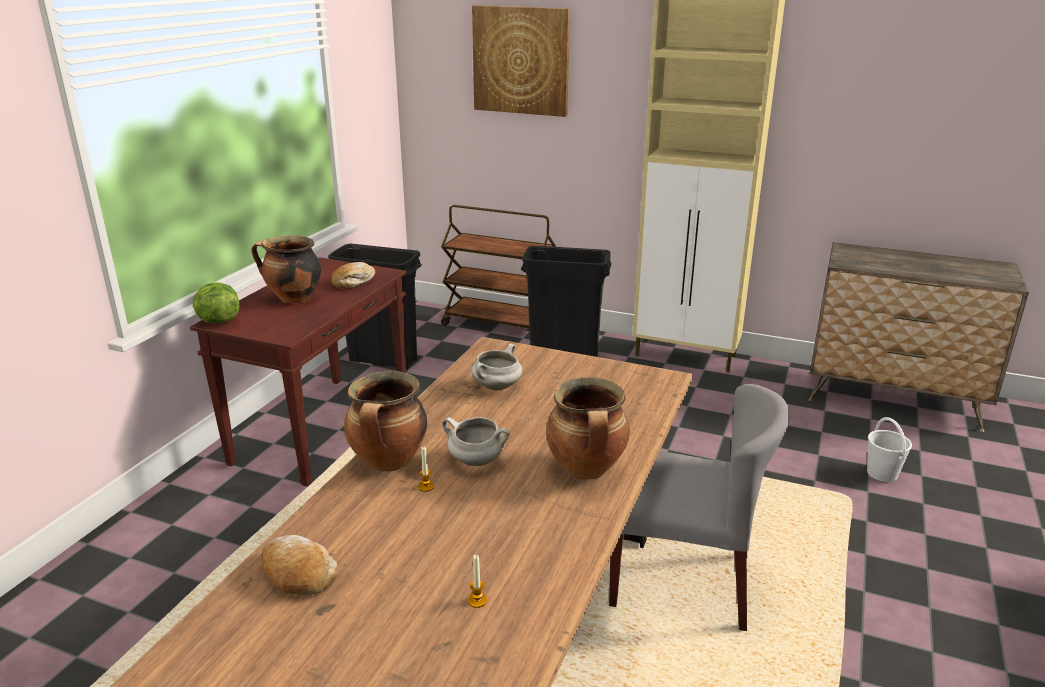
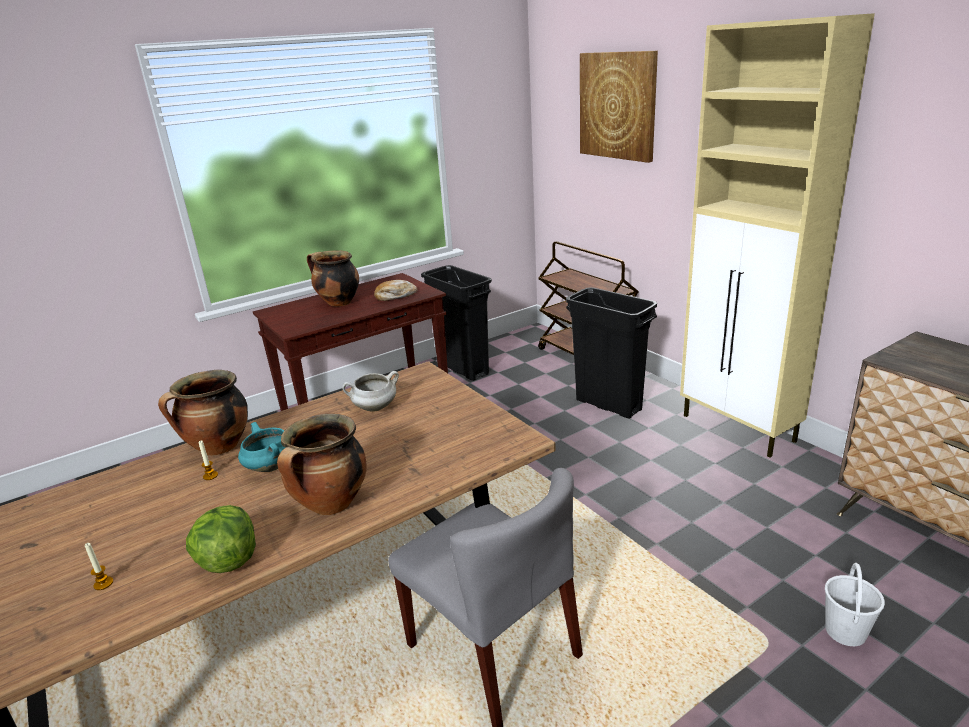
camera: 35 degrees right, 0 degrees up
(217, 321) = (271, 310): lettuce -> lettuce (228, 560)
(298, 574) = (54, 512): bread -> none
(475, 461) = (269, 467): white cooking pot -> turquoise cooking pot

